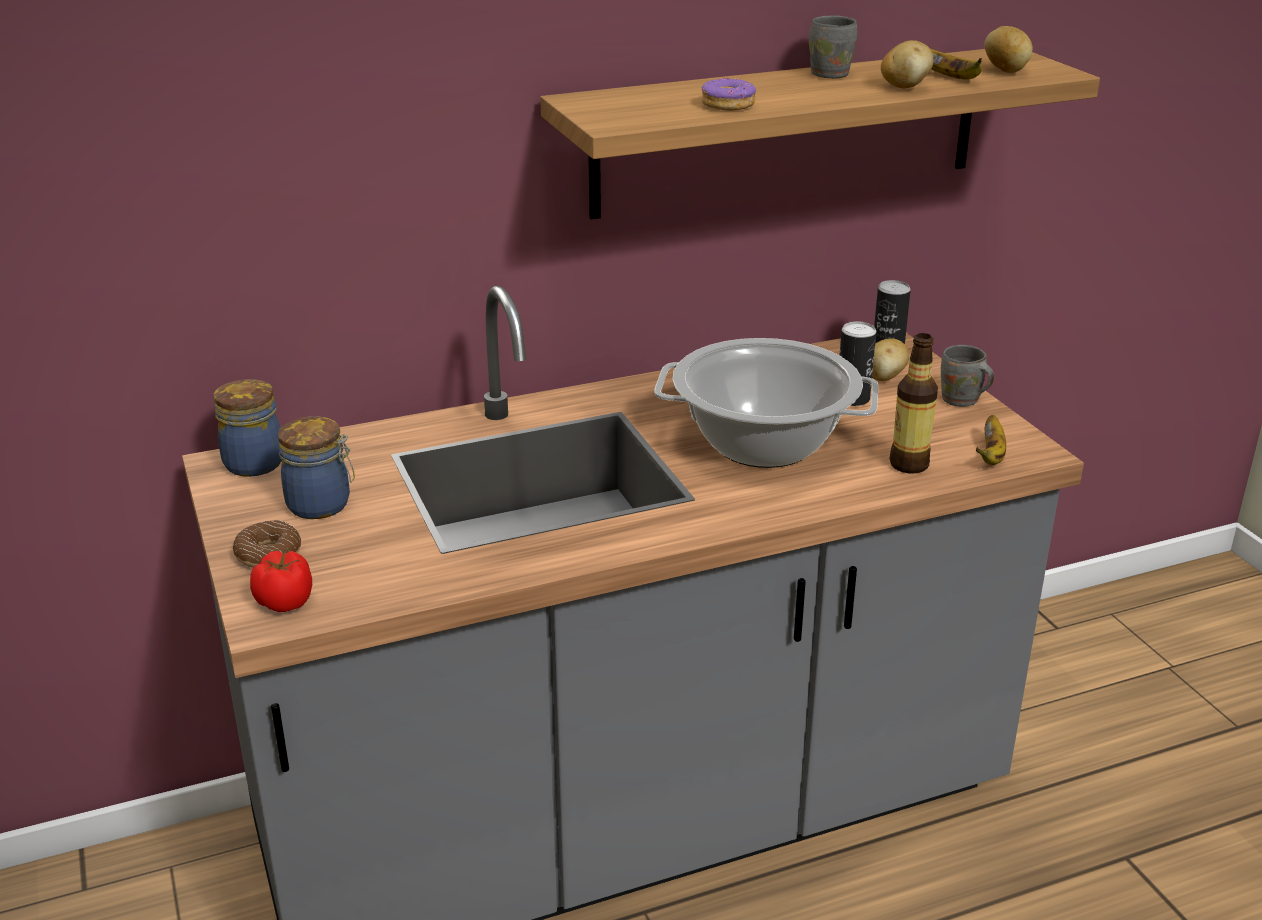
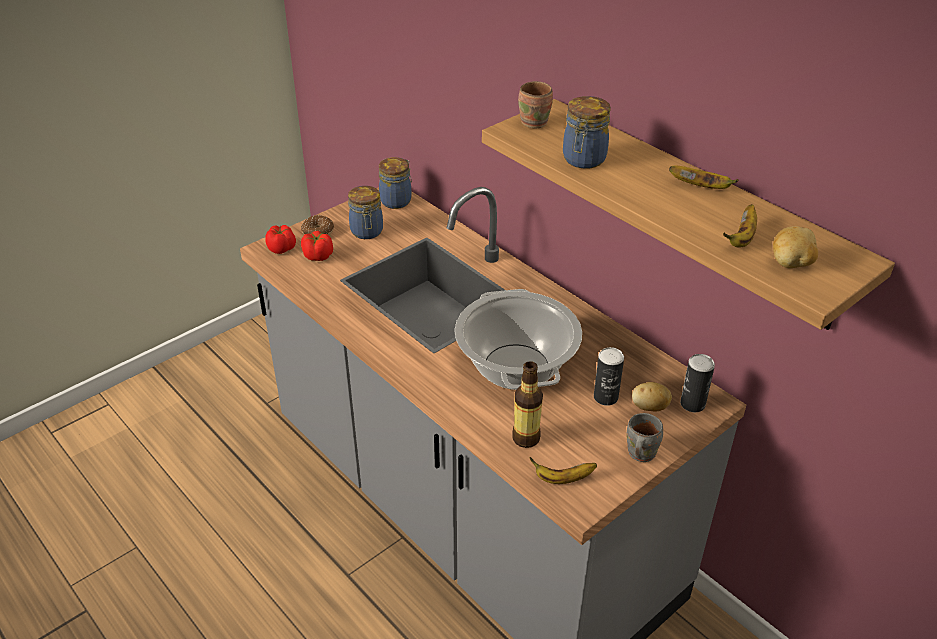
camera: 70 degrees right, 10 degrees up
(347, 565) = (318, 256): none -> tomato
(604, 110) = (536, 122): none -> brown mug
(728, 105) = (583, 160): donut -> jar
(832, 74) = (701, 187): grey mug -> banana
(904, 87) = (692, 221): potato -> none

